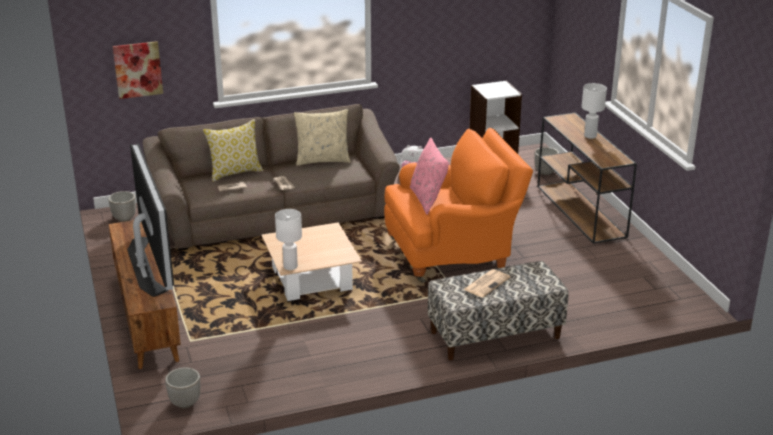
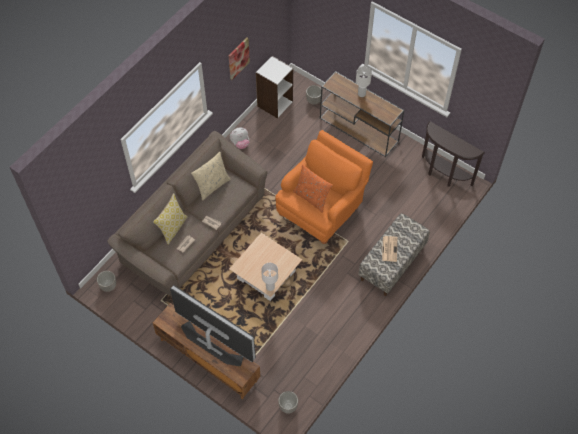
camera: 35 degrees left, 30 degrees up
(138, 69) = (91, 207): picture -> picture (238, 58)
(428, 199) = (312, 198): pink pillow -> orange pillow
(665, 287) = (443, 175): none -> brown console table

